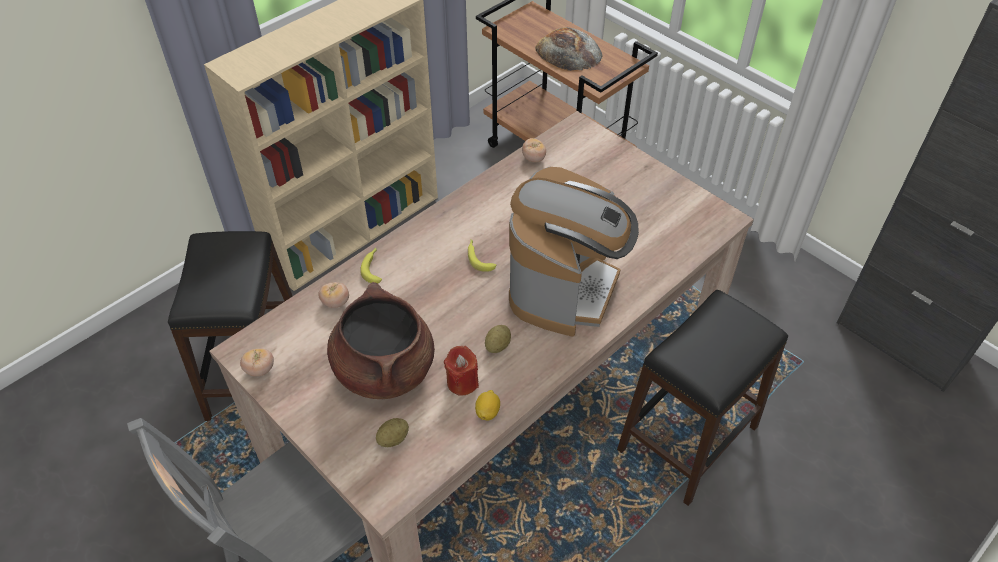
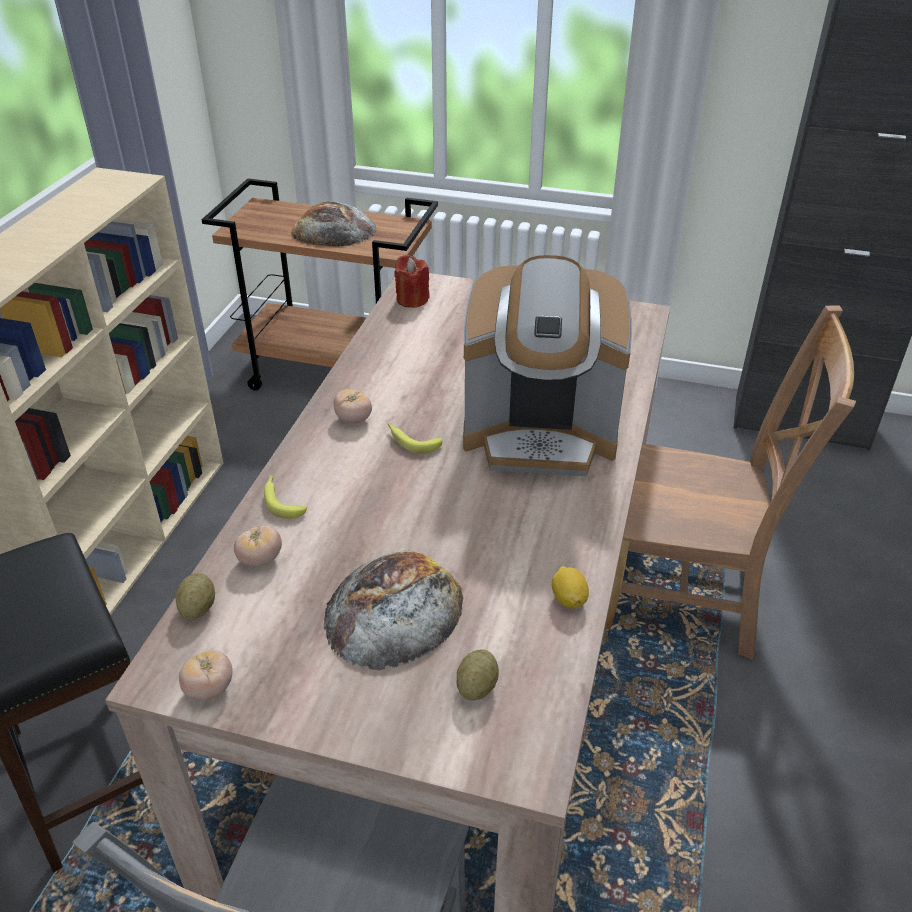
camera: 30 degrees left, 10 degrees down
(384, 369) = (394, 609): brown cooking pot -> bread
(462, 382) = (508, 580): red candle -> red candle (412, 299)
(497, 345) = (516, 522): potato -> potato (198, 608)
(533, 159) = (390, 325): tomato -> tomato (353, 419)
(565, 288) = (540, 434): coffee machine -> coffee machine turned 105 degrees clockwise
(689, 438) = (688, 595): black stool -> brown chair

